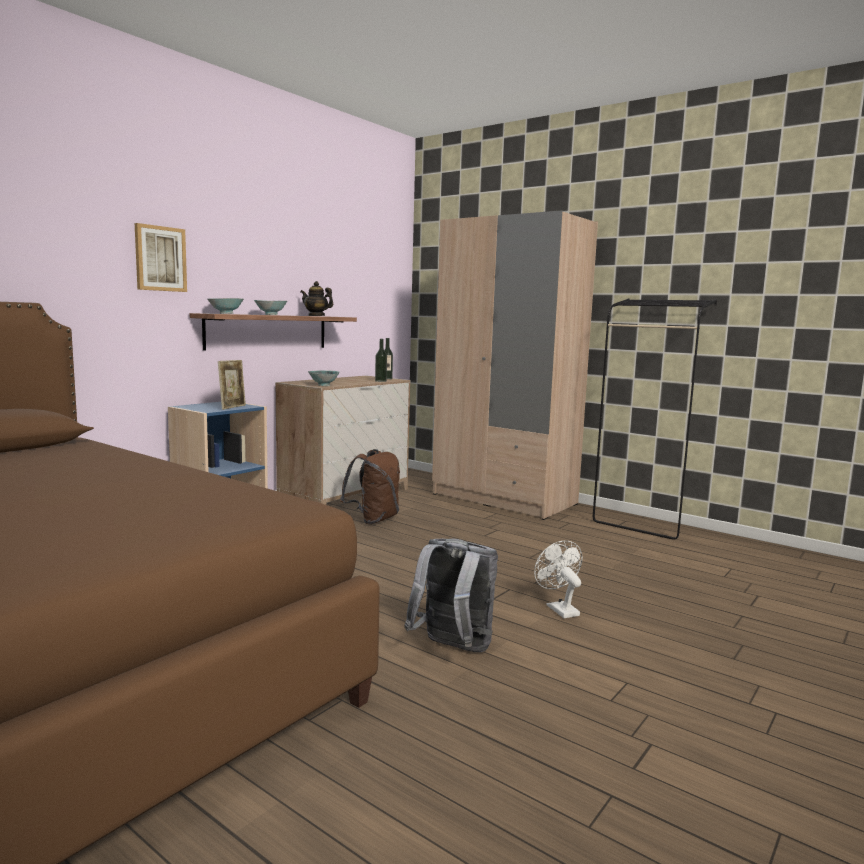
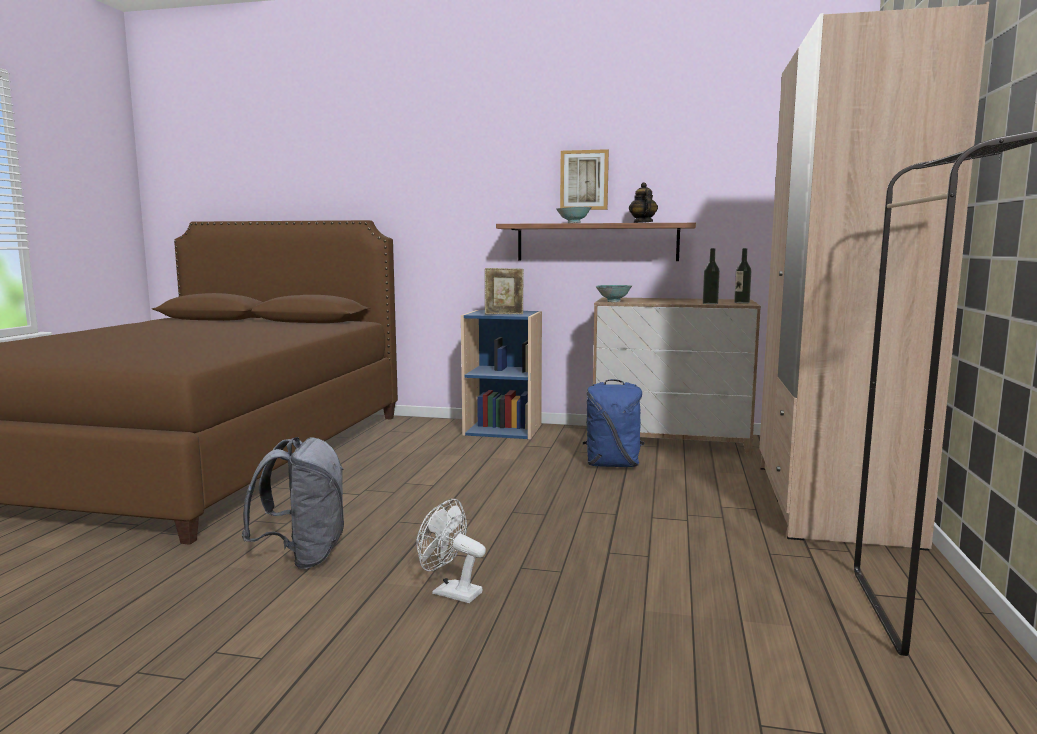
camera: 65 degrees right, 0 degrees up
(160, 258) = (478, 176): picture -> picture (584, 180)
(226, 313) = (525, 223): bowl -> none
(373, 519) = (613, 465): brown backpack -> blue backpack
(559, 609) = (450, 592): white fan -> white fan turned 105 degrees counterclockwise

